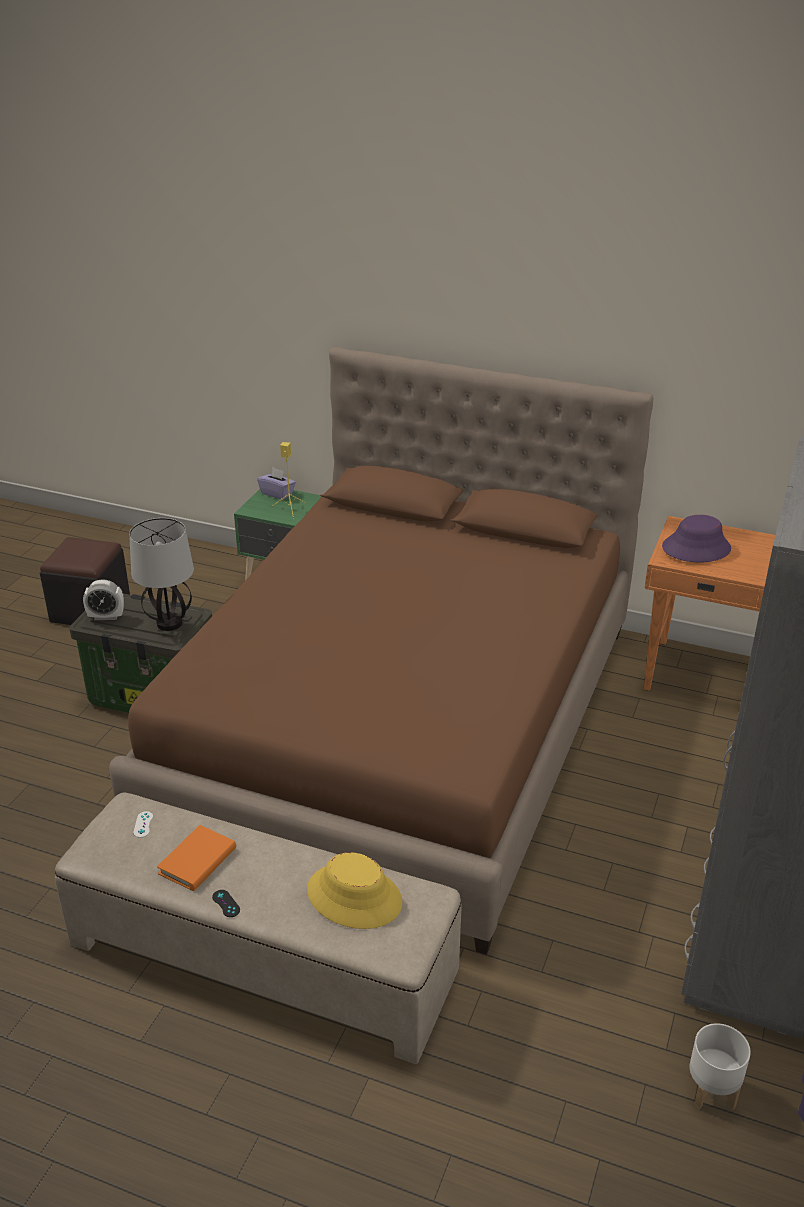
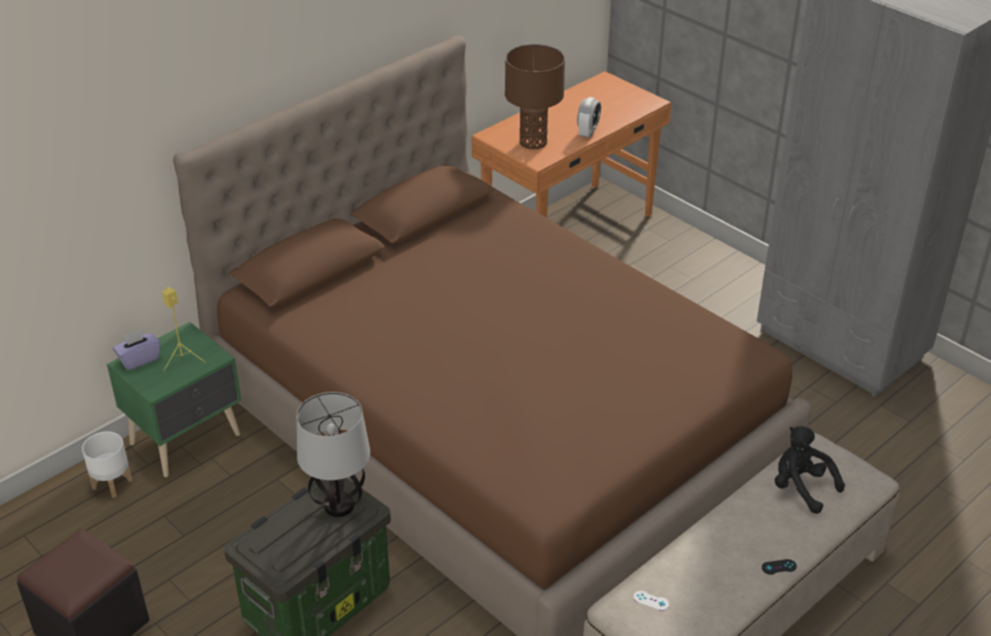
camera: 65 degrees left, 5 degrees up
(106, 616) = (285, 555): alarm clock -> alarm clock (588, 132)
(197, 861) = (718, 573): orange book -> none
(354, 896) = (801, 487): yellow hat -> black plush toy
(696, 548) = (532, 142): purple hat -> brown table lamp
(712, 1092) = (949, 415): white planter -> white planter (113, 484)

